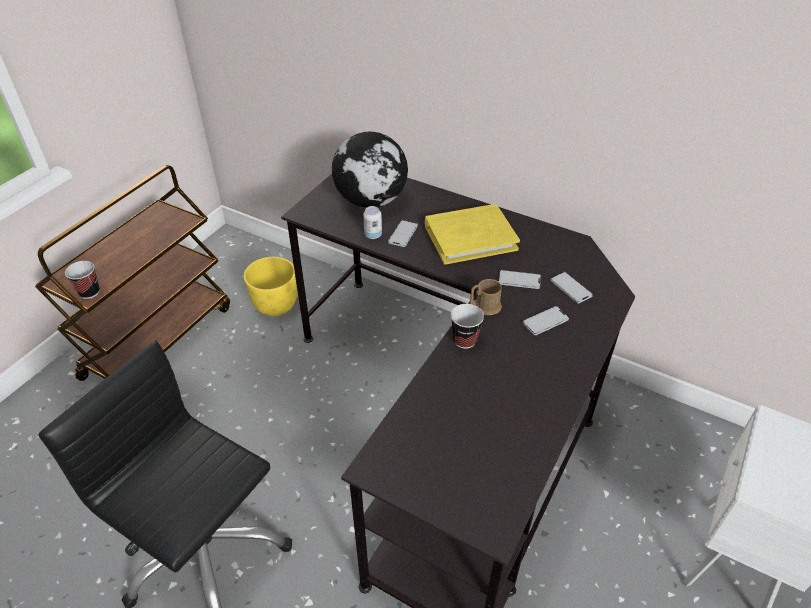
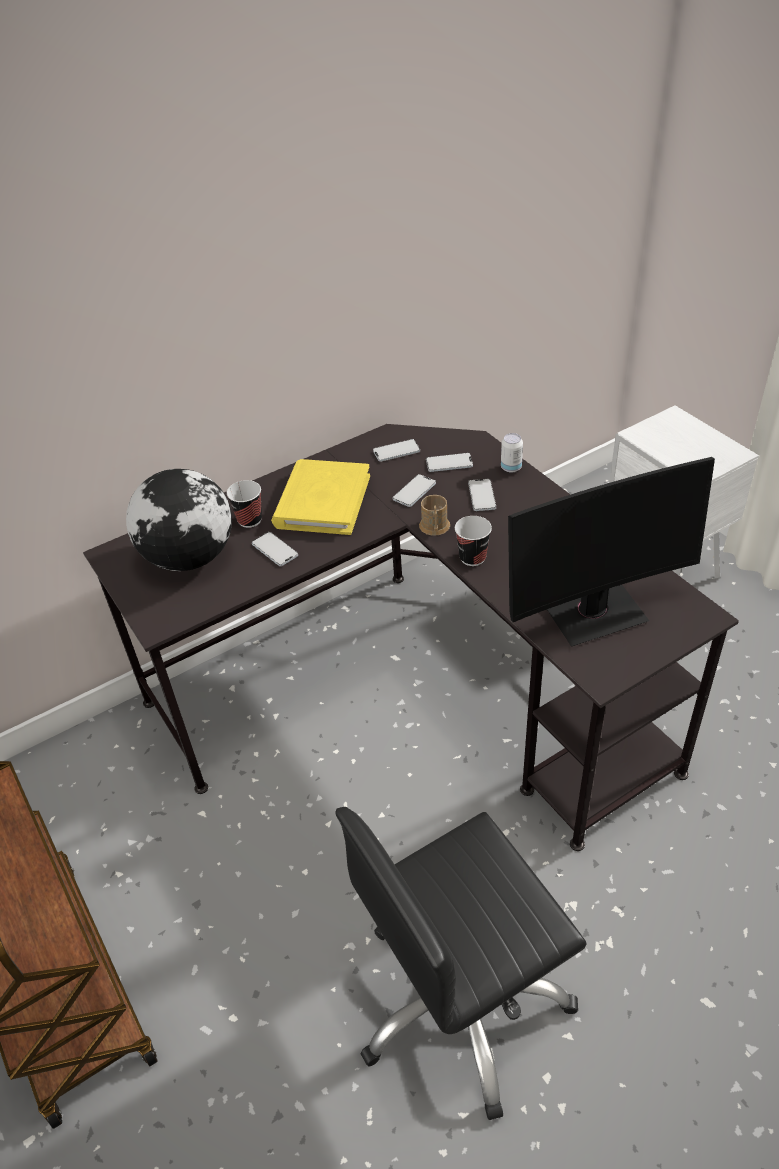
camera: 60 degrees left, 0 degrees up
(89, 292) = (60, 951): cup -> cup (249, 520)
(276, 305) = (111, 807): yellow planter -> none
(373, 235) = (255, 574): can -> can (511, 468)
(448, 440) = (593, 612): none -> monitor
(560, 253) = (396, 451): none -> phone

